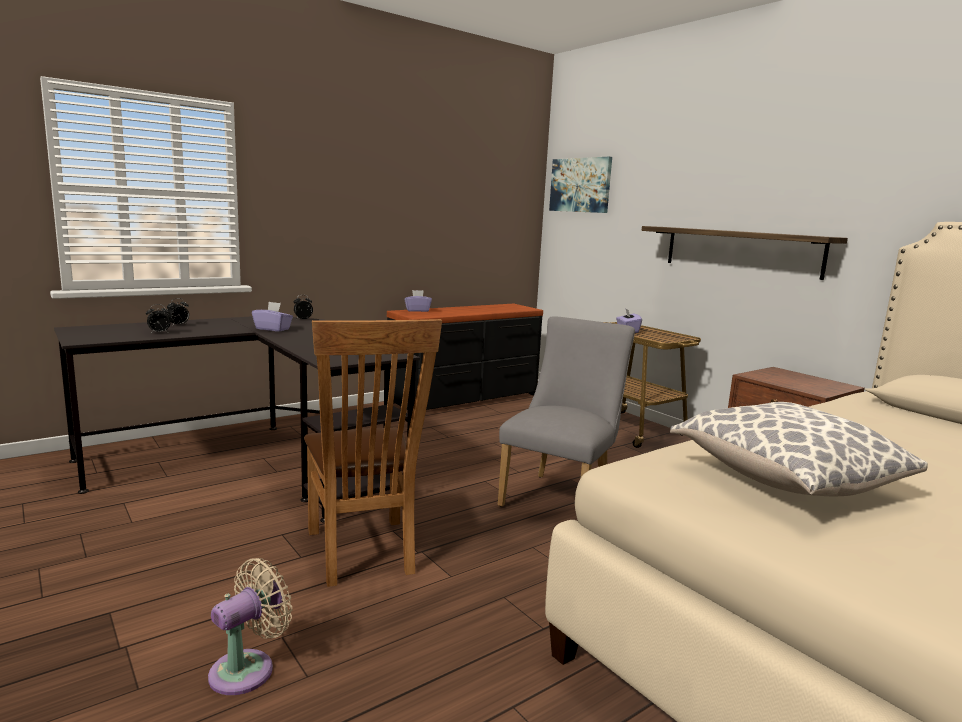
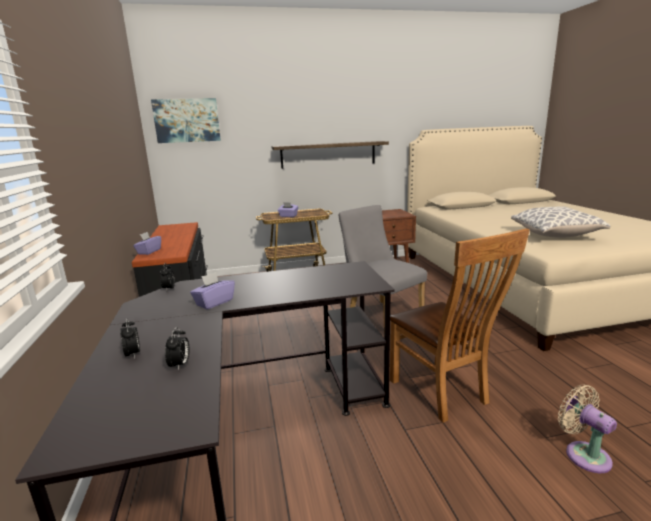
camera: 65 degrees left, 5 degrees up
(363, 554) = (442, 393): brown chair -> brown chair turned 60 degrees clockwise

